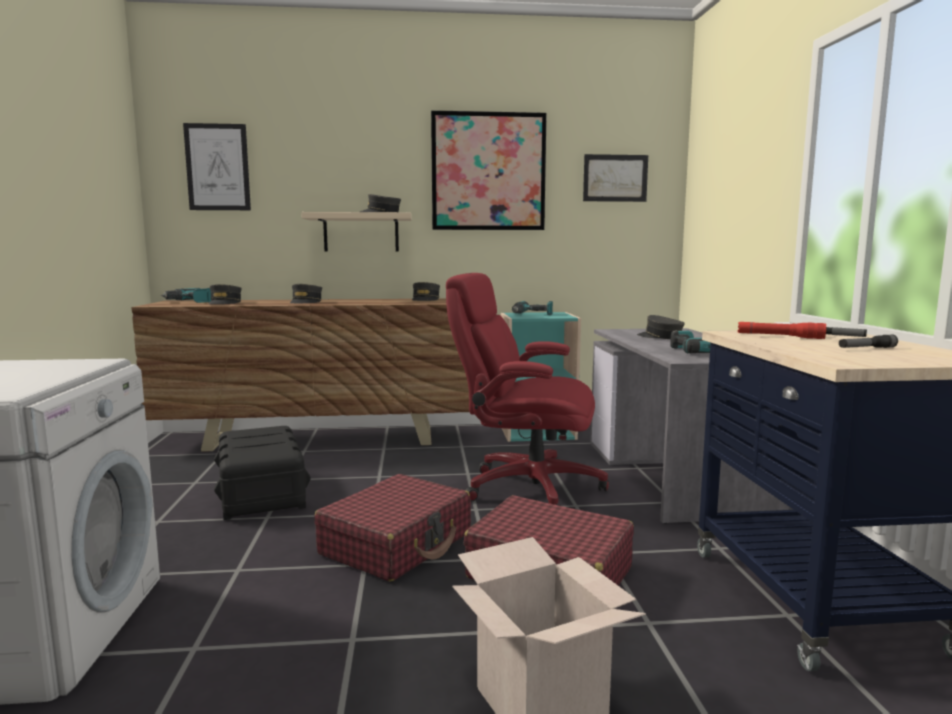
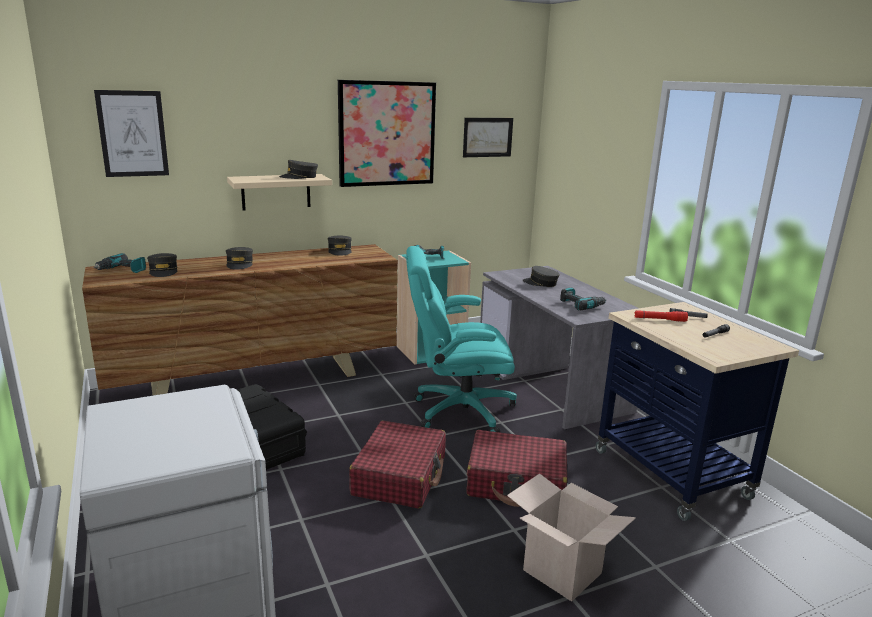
camera: 20 degrees left, 10 degrees up
(524, 487) = (456, 411): red office chair -> turquoise office chair

